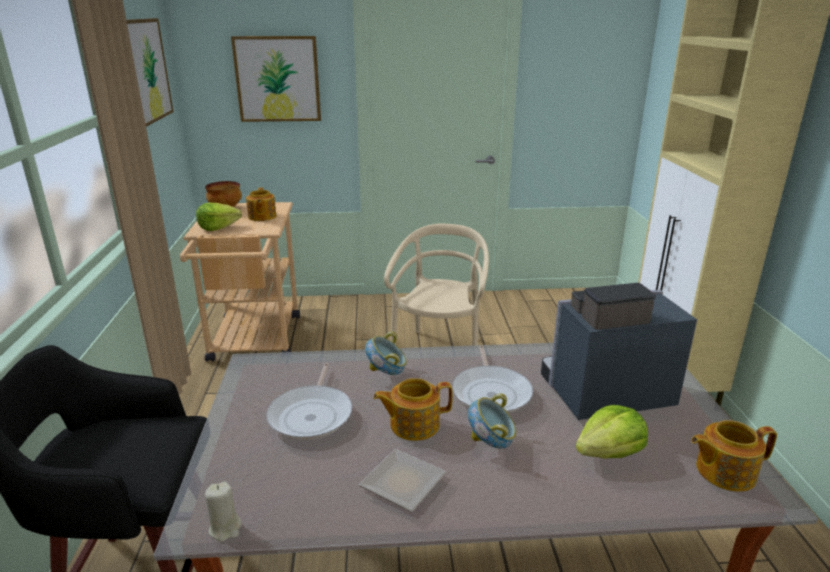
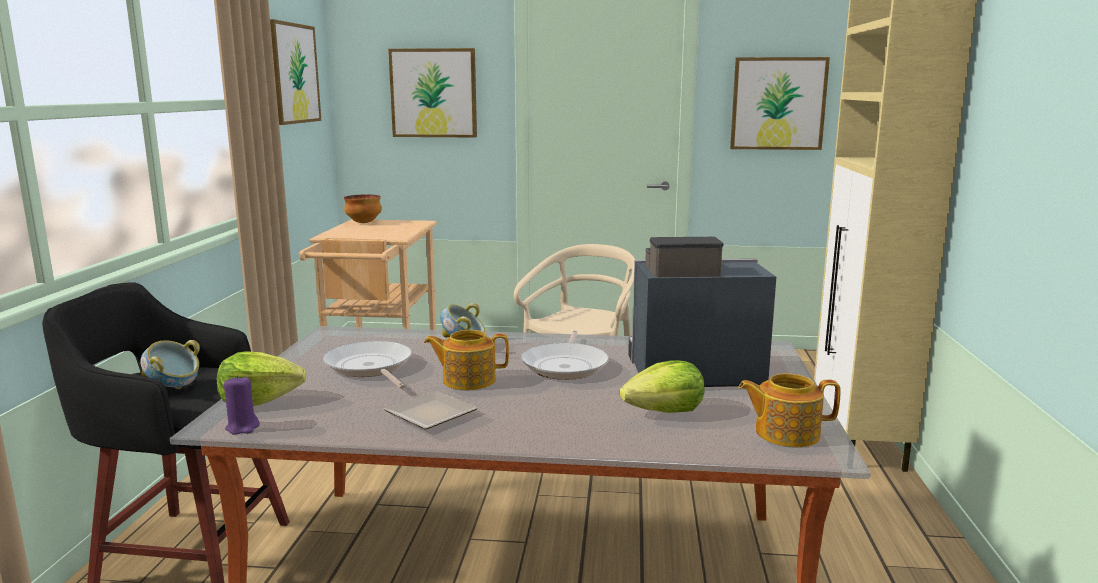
camera: 10 degrees right, 10 degrees down
(218, 227) = (347, 234): lettuce -> lettuce (259, 400)
(225, 528) = (243, 427): beige candle -> purple candle
(262, 217) = (397, 229): teapot -> none
(312, 415) = (370, 367): frying pan -> frying pan turned 135 degrees clockwise
(491, 443) = (540, 397): bowl -> bowl (173, 388)
(587, 86) = (778, 103): none -> picture

